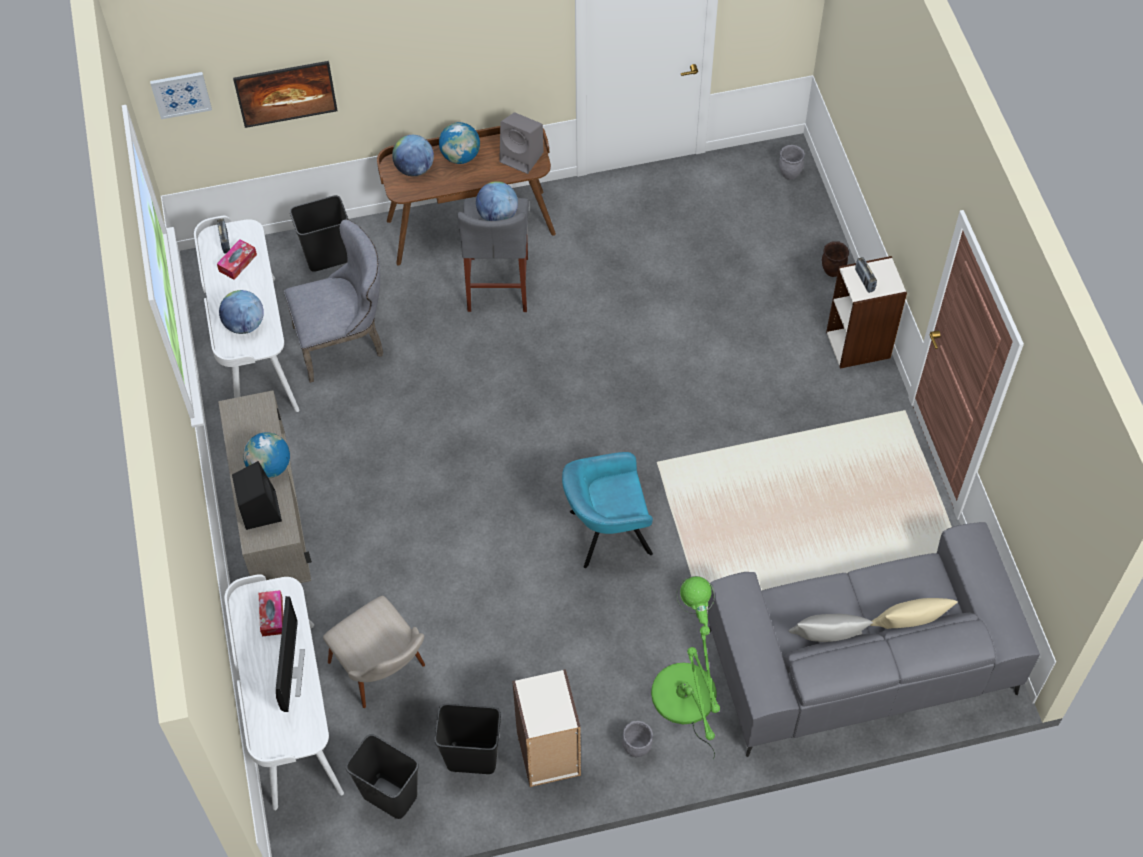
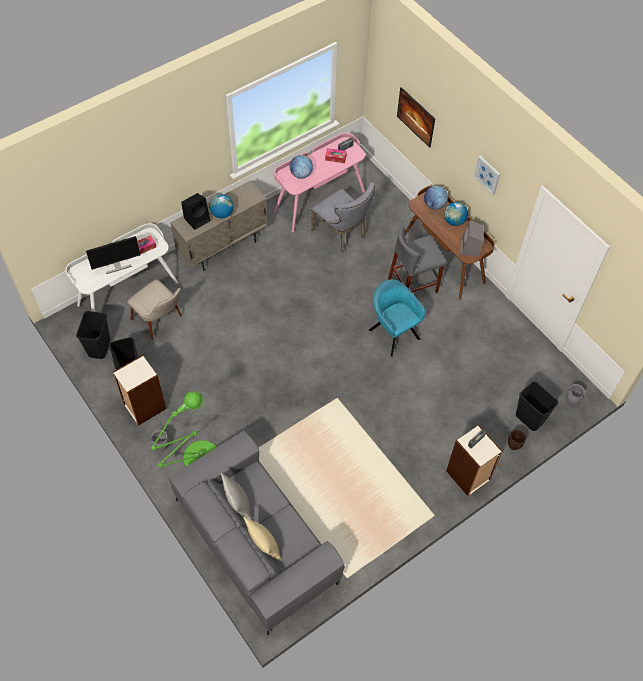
camera: 65 degrees right, 0 degrees up
(181, 94) = (382, 74): picture -> picture (487, 174)
(254, 348) = (319, 200): white desk -> pink desk
(327, 257) = (389, 208): black trash can -> black trash can (530, 418)
(385, 675) = (162, 322): beige chair -> beige chair turned 75 degrees counterclockwise
(497, 215) = (425, 251): globe -> none
(606, 533) = (282, 389): turquoise armchair -> turquoise armchair (393, 332)

